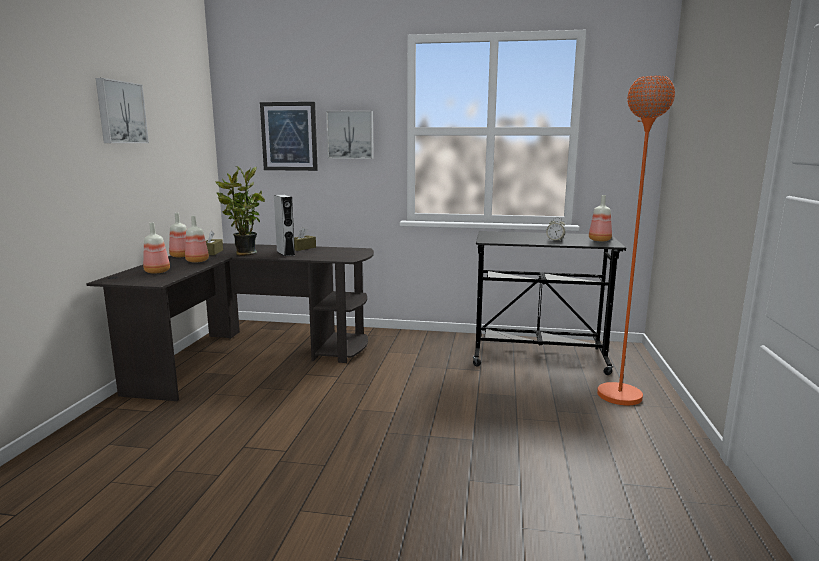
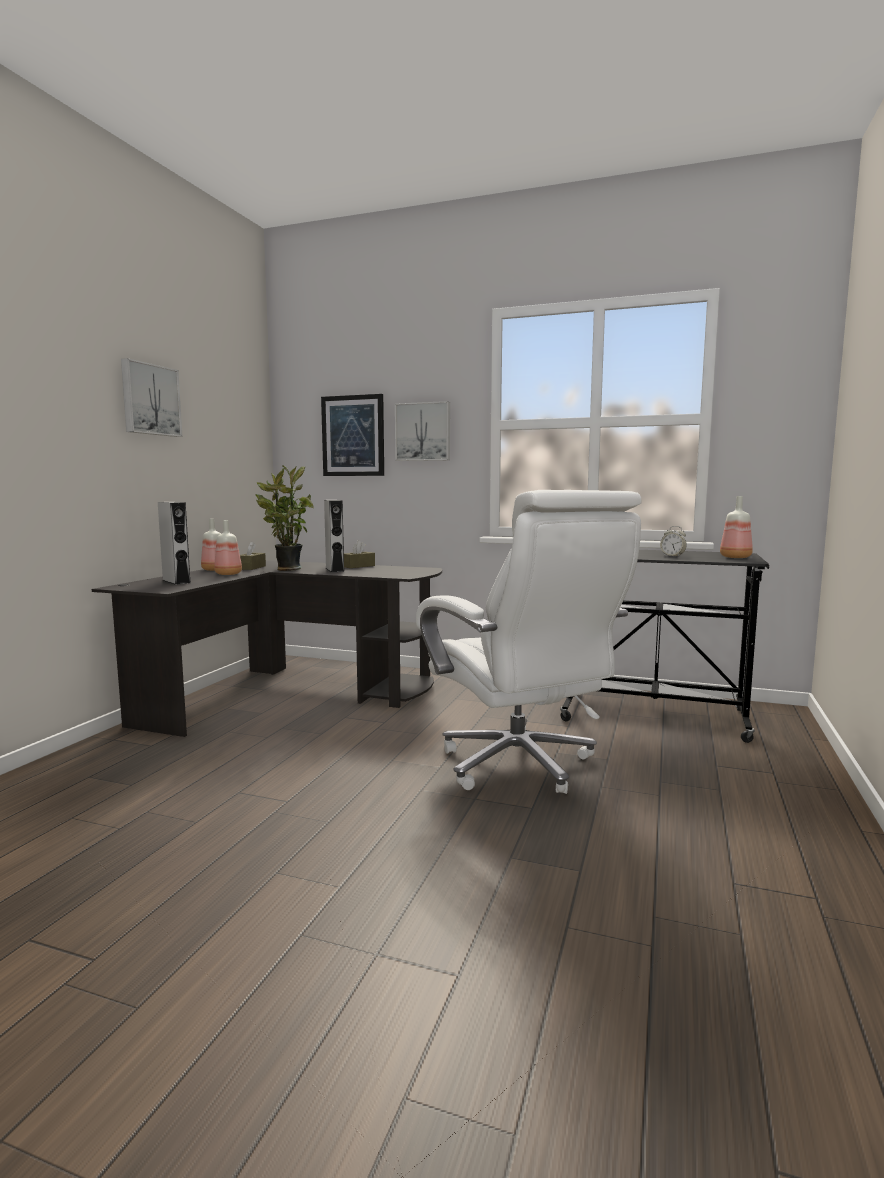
camera: 10 degrees right, 5 degrees down
(157, 271) = (176, 581): bottle -> grey speaker
(456, 408) = (522, 768): none -> white office chair
(619, 395) = (757, 769): orange floor lamp -> none

